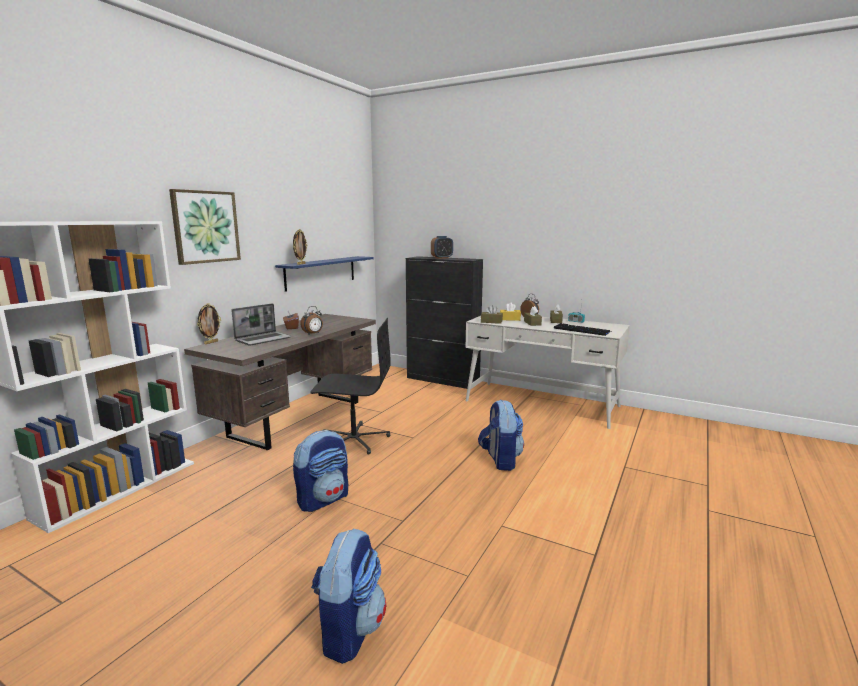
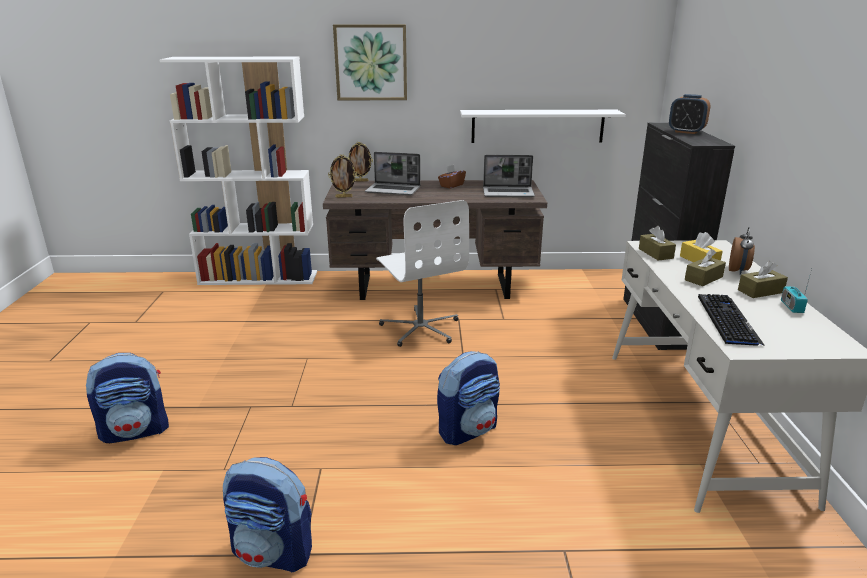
camera: 60 degrees right, 10 degrees up
(301, 264) = (482, 112): picture frame -> picture frame (344, 197)
(313, 334) = (440, 198): alarm clock -> none
(321, 272) = (537, 126): blue shelf -> white shelf
(323, 499) = (300, 355): backpack -> backpack (274, 552)
(340, 321) = (509, 193): none -> laptop
(353, 440) = (421, 328): black office chair -> white office chair

